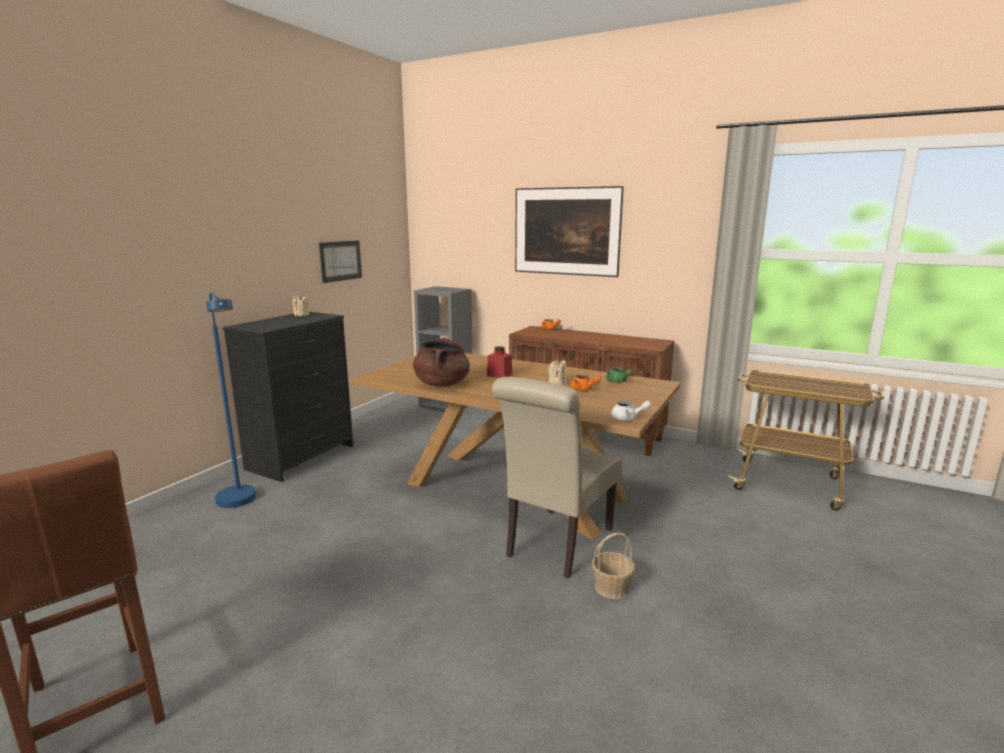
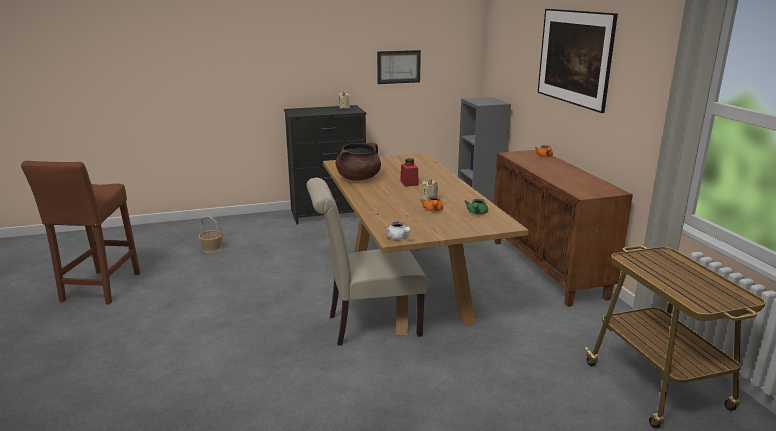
camera: 45 degrees right, 5 degrees up
(240, 503) = (262, 228): blue floor lamp -> none
(612, 587) = (350, 364): basket -> basket (212, 249)

